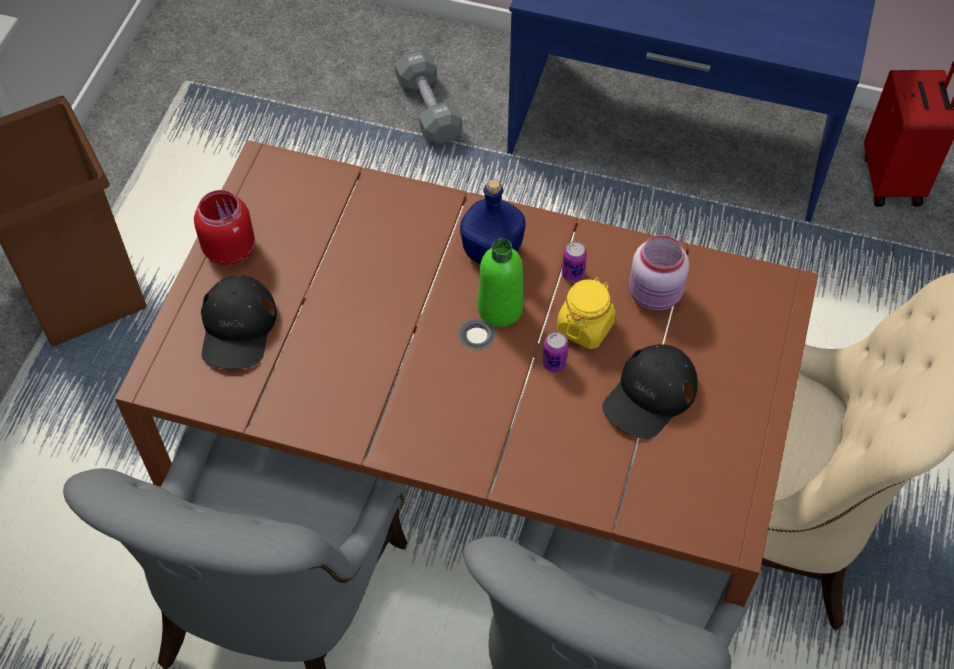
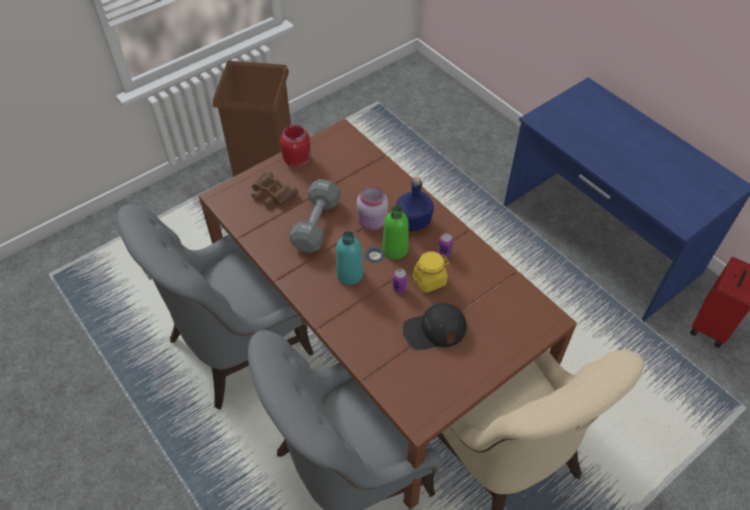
camera: 35 degrees right, 5 degrees down
(237, 328) = (272, 194): black cap -> brown binoculars
(428, 110) = (480, 166): grey dumbbell -> grey dumbbell (316, 224)
(466, 385) = (349, 274): none -> turquoise bottle
(655, 296) = (478, 285): pink jar -> pink jar (372, 223)

